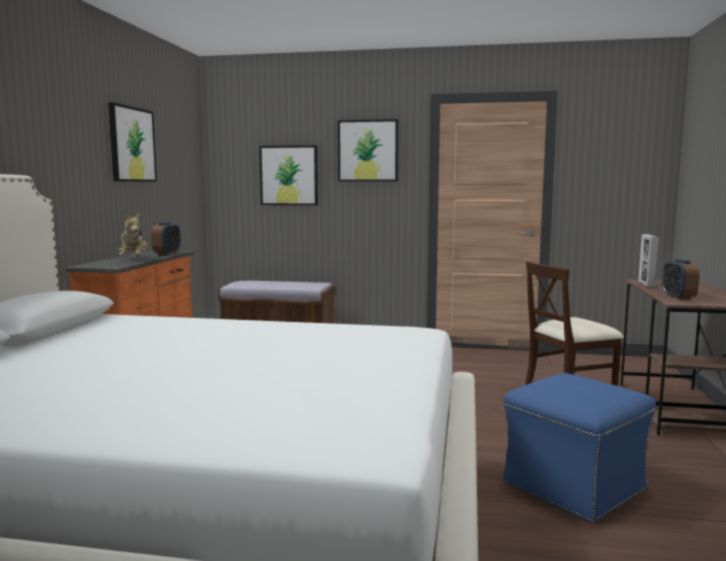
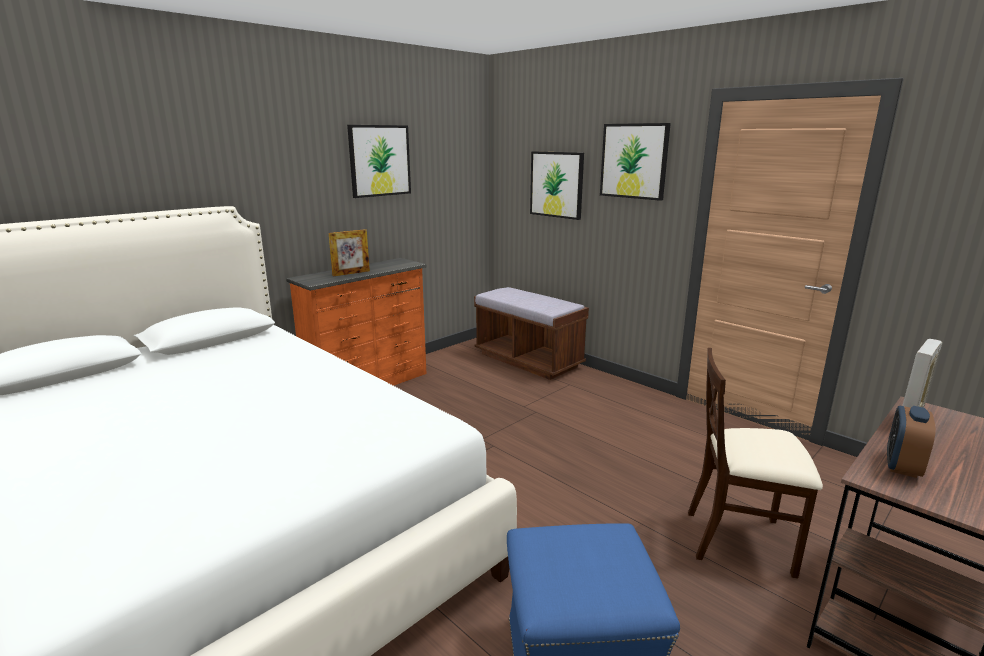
camera: 35 degrees right, 10 degrees up
(134, 259) = (351, 273): plush toy -> picture frame
(167, 254) = (394, 266): alarm clock -> none

